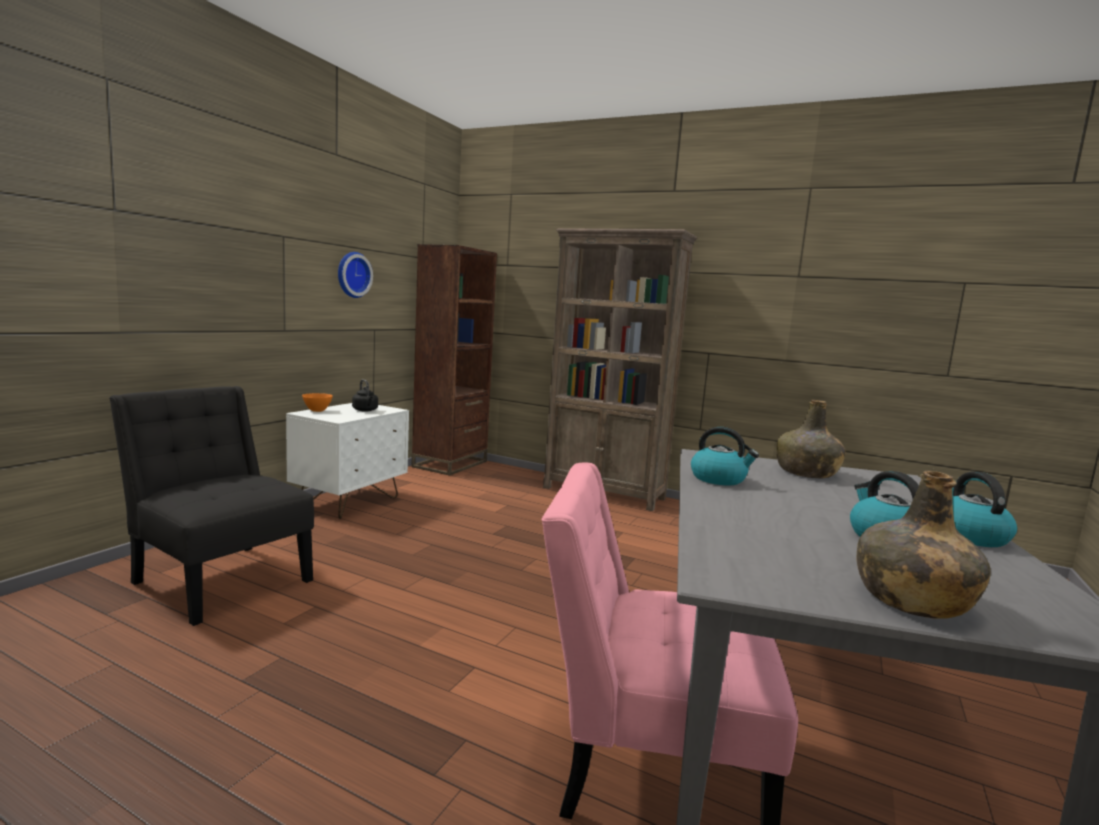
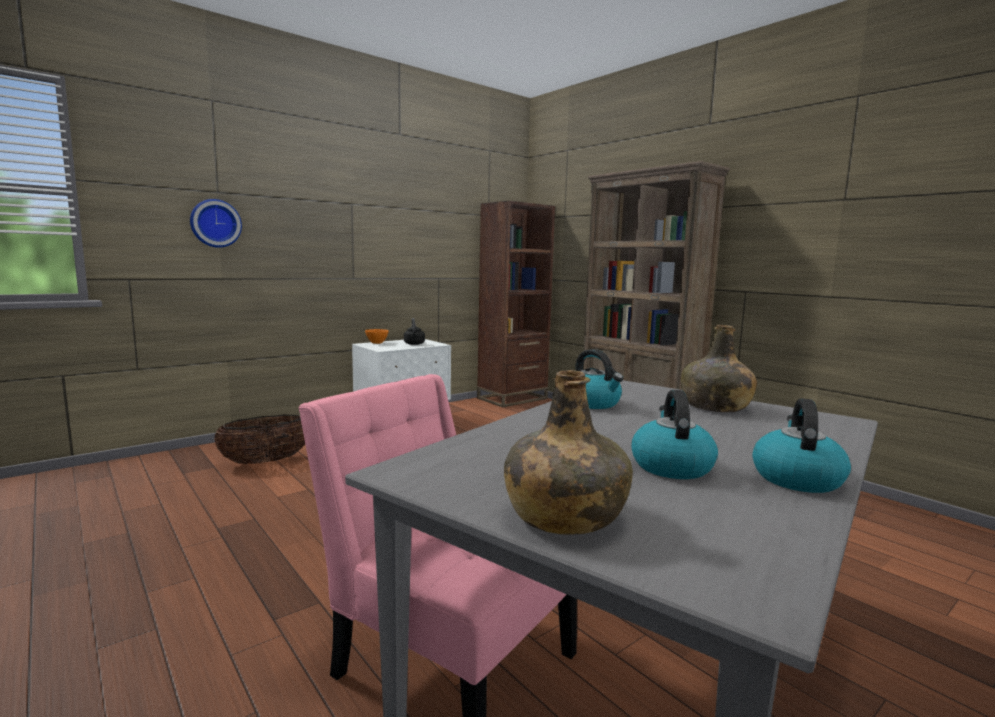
camera: 25 degrees right, 0 degrees up
(219, 579) = (266, 462): black chair -> basket
(352, 274) = (415, 232): wall clock -> wall clock (215, 223)

